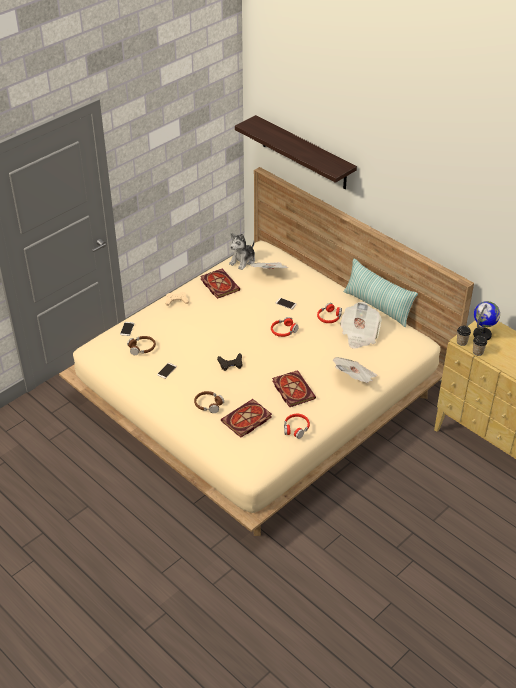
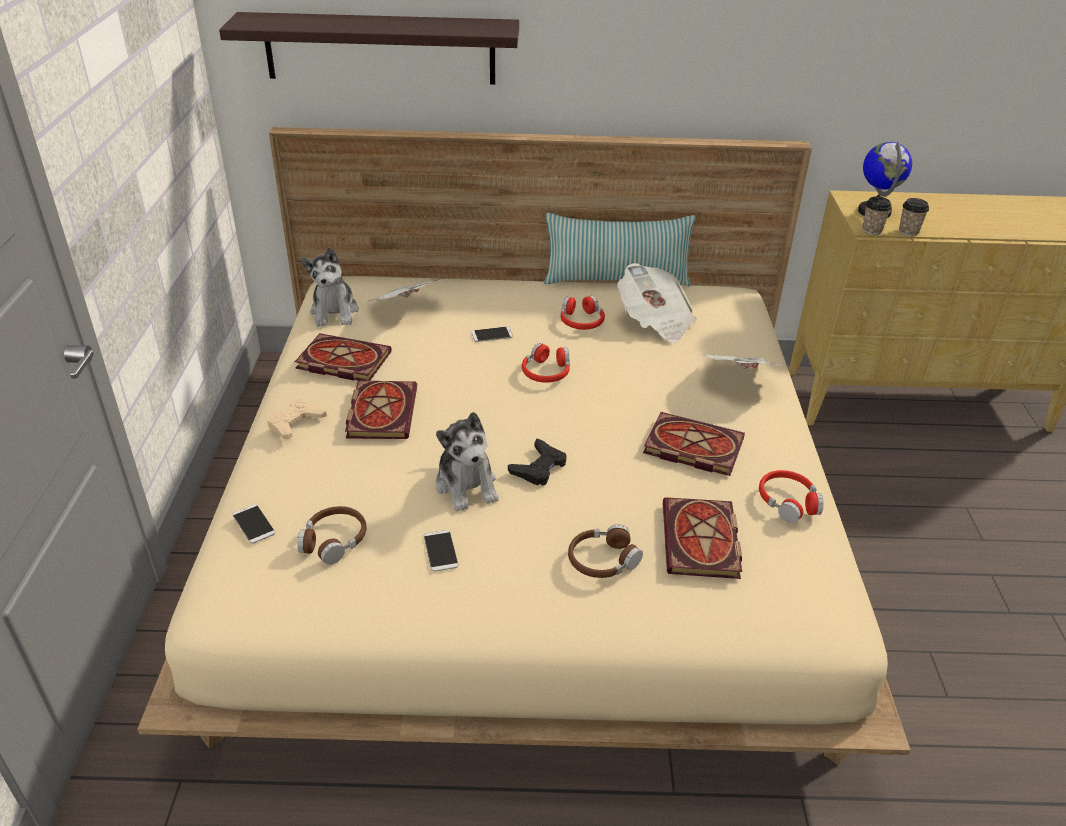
camera: 45 degrees left, 5 degrees down
(201, 355) = (467, 485): none -> plush toy
(207, 312) = (380, 411): none -> book

